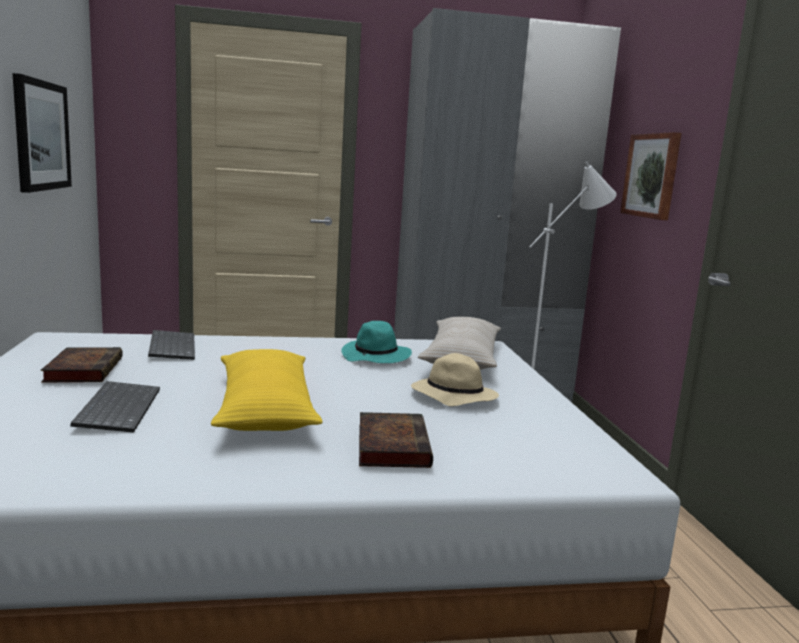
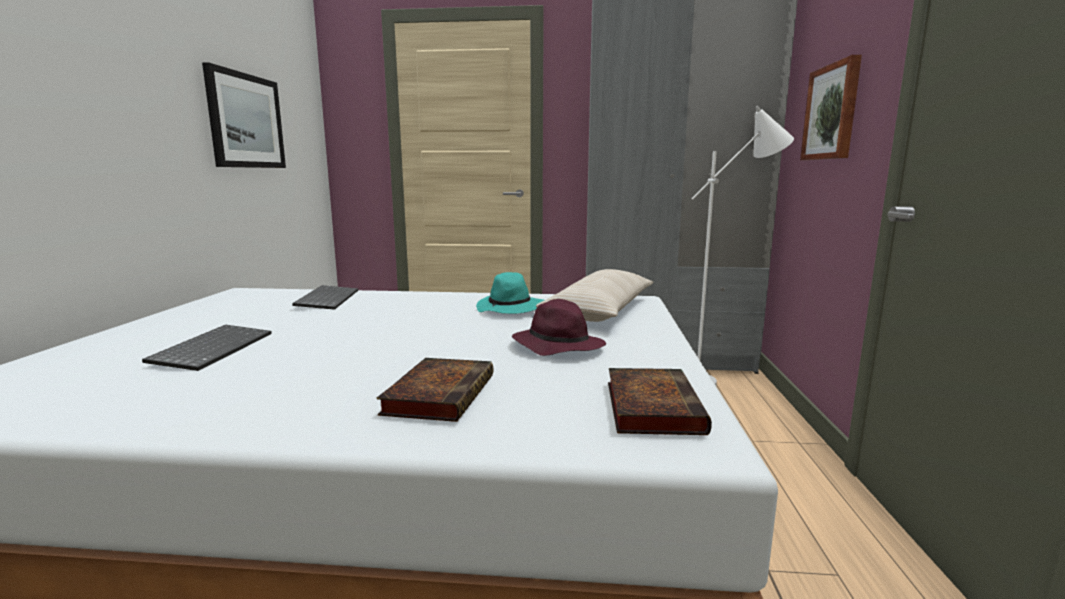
camera: 15 degrees right, 0 degrees up
(83, 369) = (229, 316): book -> book (650, 406)
(264, 408) = (349, 352): yellow pillow -> none
(452, 396) = (557, 346): beige hat -> purple hat

